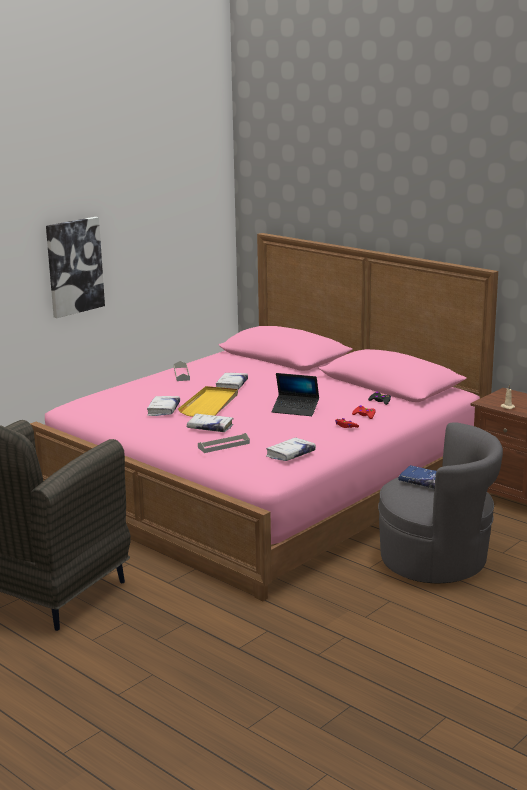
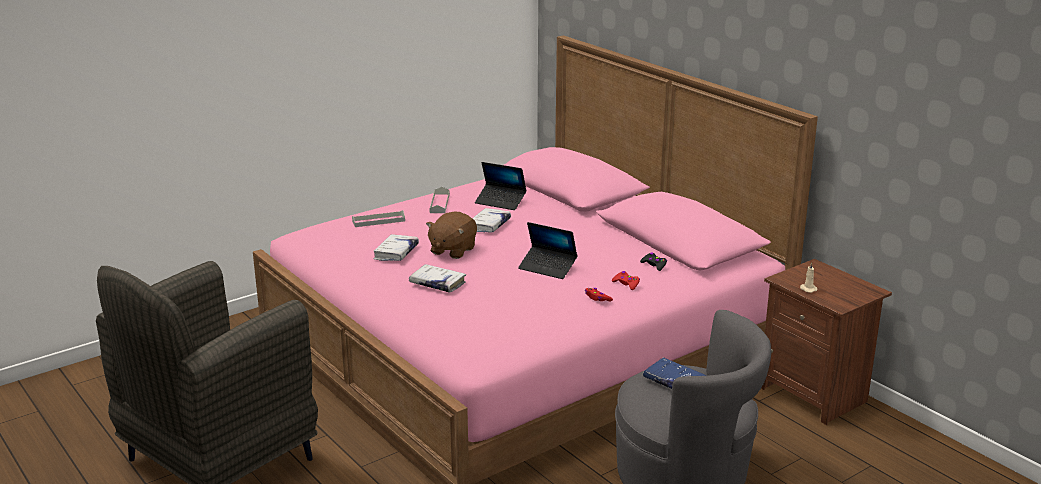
camera: 10 degrees right, 5 degrees up
(74, 266) = (324, 69): picture -> none
(210, 404) = (452, 250): yellow tray -> brown plush toy
(223, 445) = (441, 311): grey tray -> grey tray (378, 221)
(232, 369) = (500, 202): none -> laptop
(290, 454) = (514, 333): white book -> none

